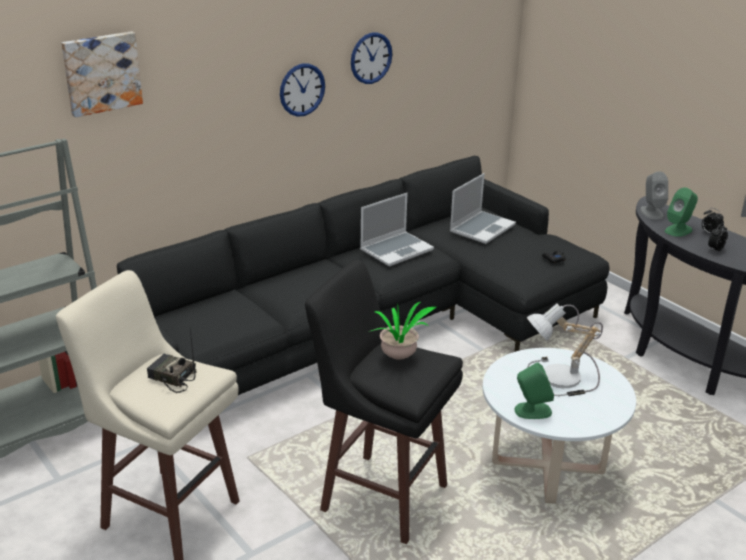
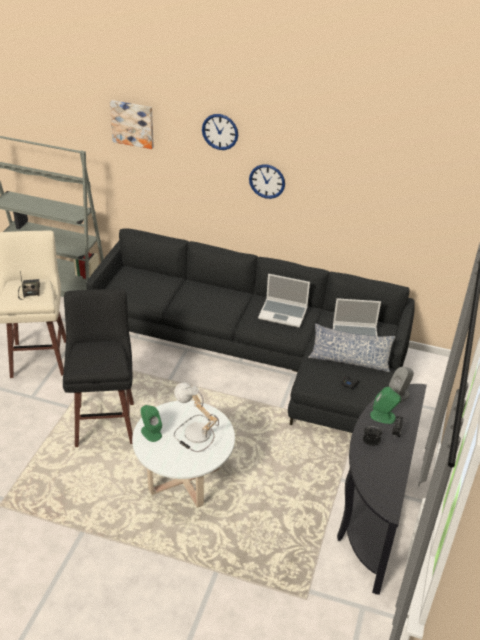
camera: 55 degrees right, 10 degrees up
(371, 58) = (327, 181): wall clock -> wall clock (220, 131)
(401, 358) = (105, 353): potted plant -> none
(516, 246) = (349, 361): none -> pillow

